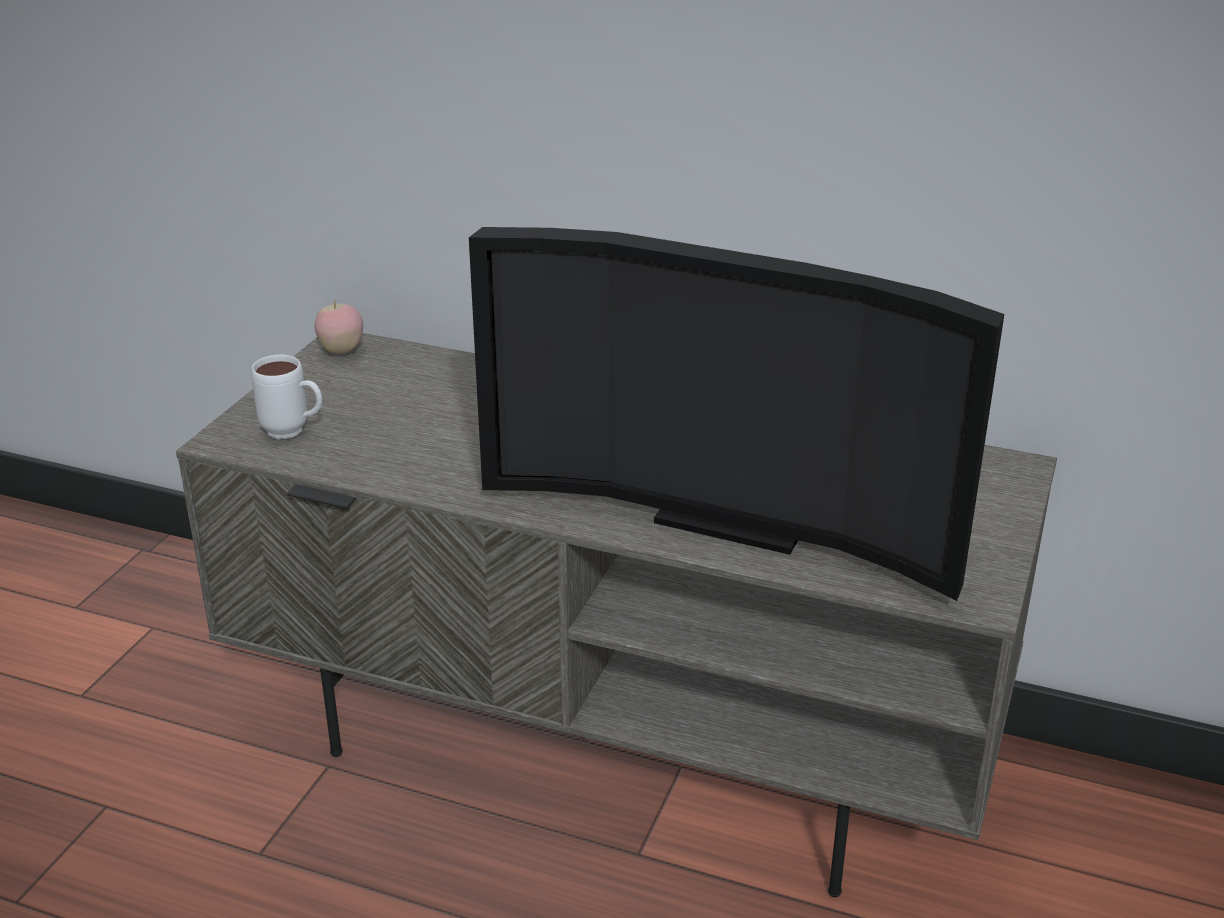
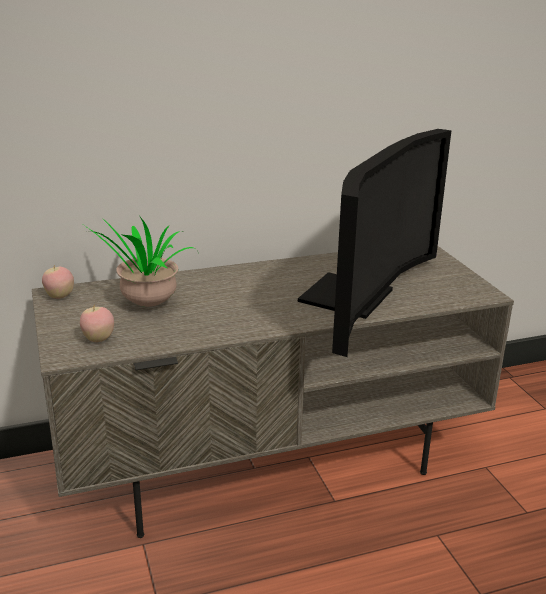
camera: 40 degrees left, 5 degrees down
(294, 432) = (98, 339): white mug -> apple
(418, 406) = (145, 306): none -> potted plant
(731, 516) = (358, 299): television -> television turned 45 degrees counterclockwise

